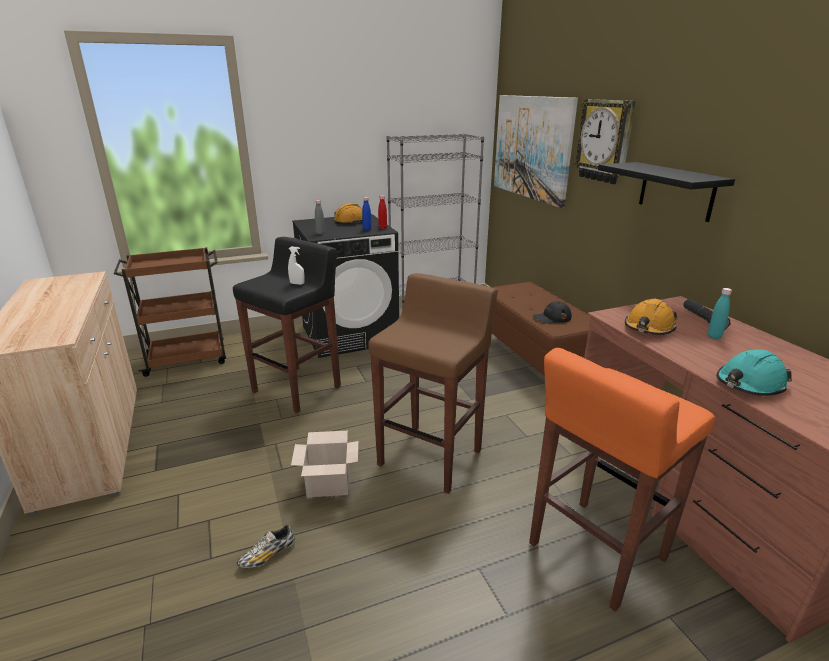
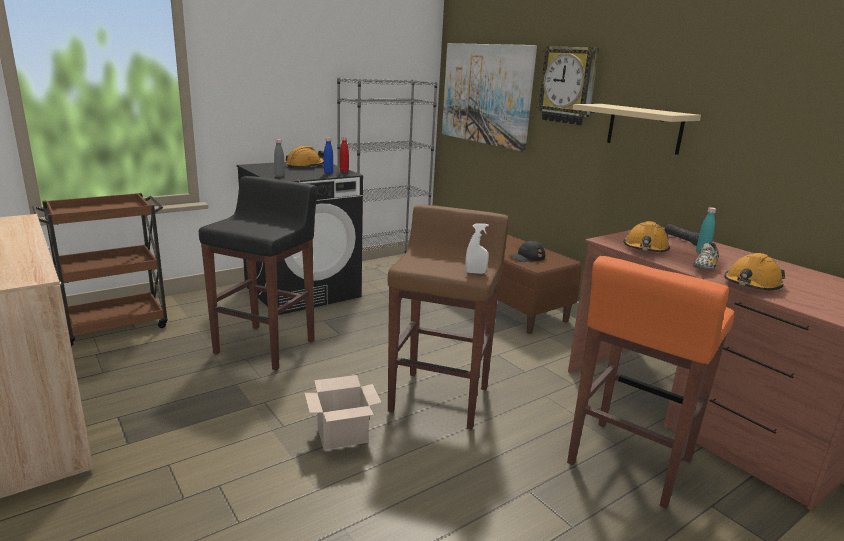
camera: 15 degrees left, 5 degrees down
(268, 555) = (304, 510): shoe -> shoe (705, 267)
(297, 283) = (275, 224): white spray bottle -> white spray bottle (475, 272)
(676, 191) = (644, 128): black shelf -> beige shelf
(749, 384) = (751, 284): turquoise hard hat -> orange hard hat

